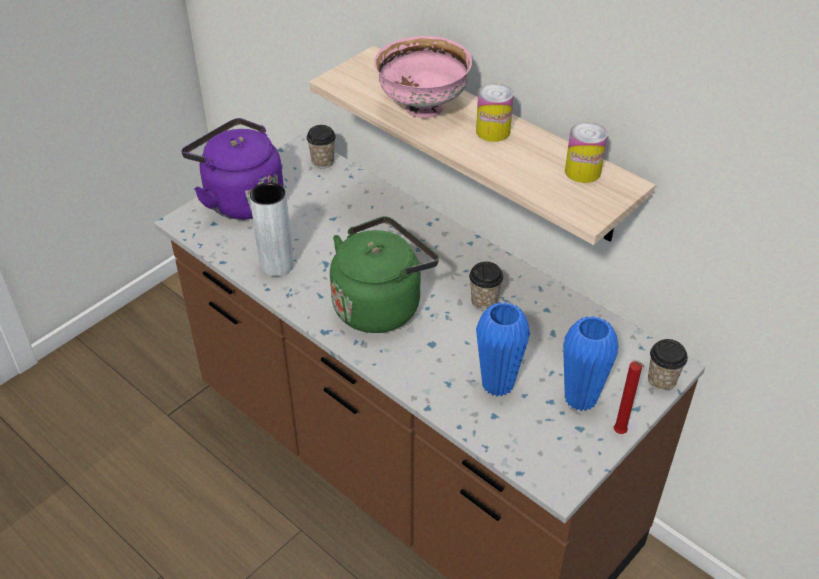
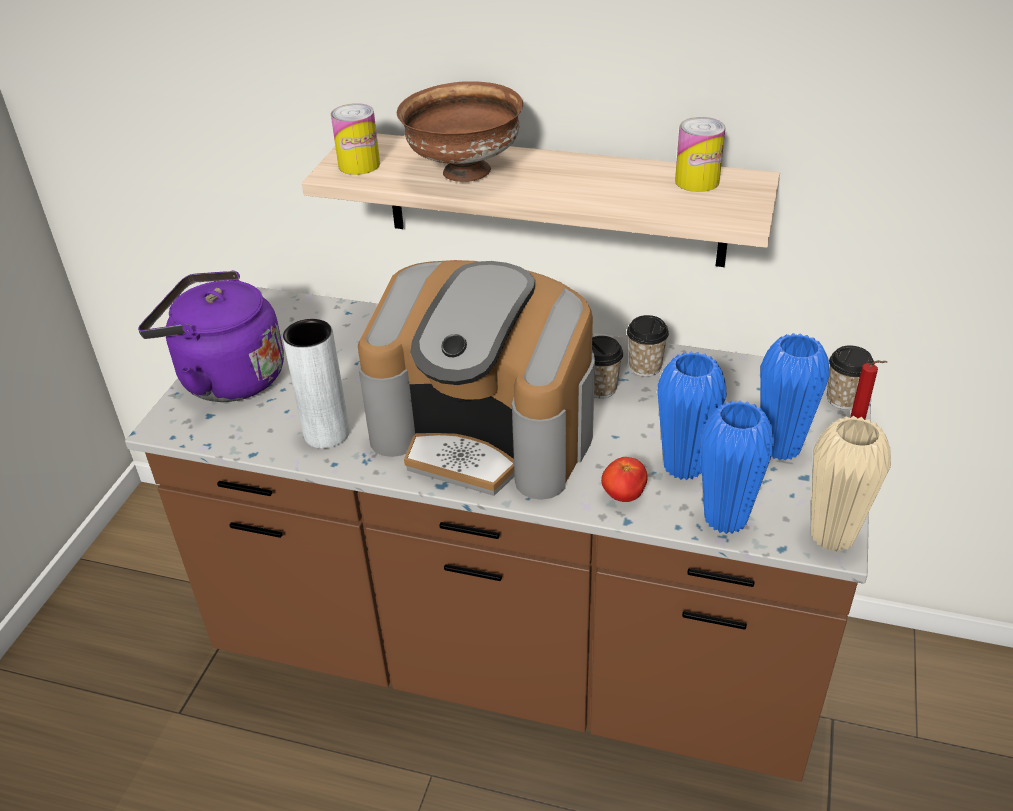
camera: 25 degrees left, 5 degrees down
(323, 161) = (302, 307): cup -> cup (645, 367)
(380, 304) = (486, 432): green kettle -> coffee machine
(422, 108) = (463, 172): pink bowl -> brown bowl
(439, 388) = (623, 495): none -> tomato
(493, 131) = (565, 172): can -> can (359, 165)
(497, 435) = (725, 519): none -> blue vase
(563, 479) = (832, 536): none -> beige vase

